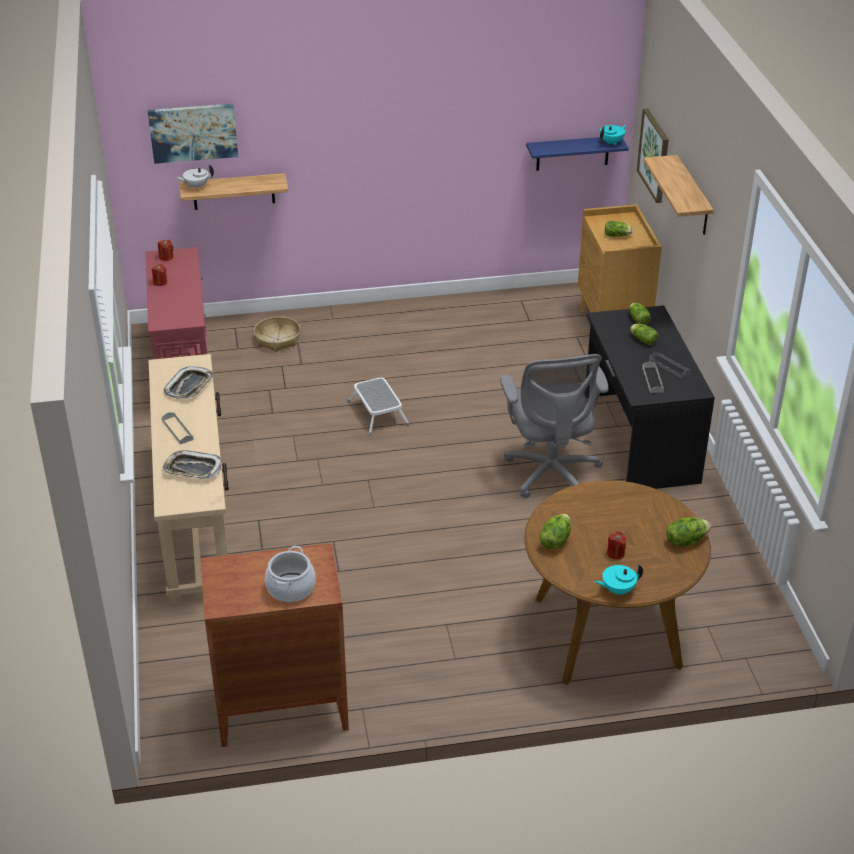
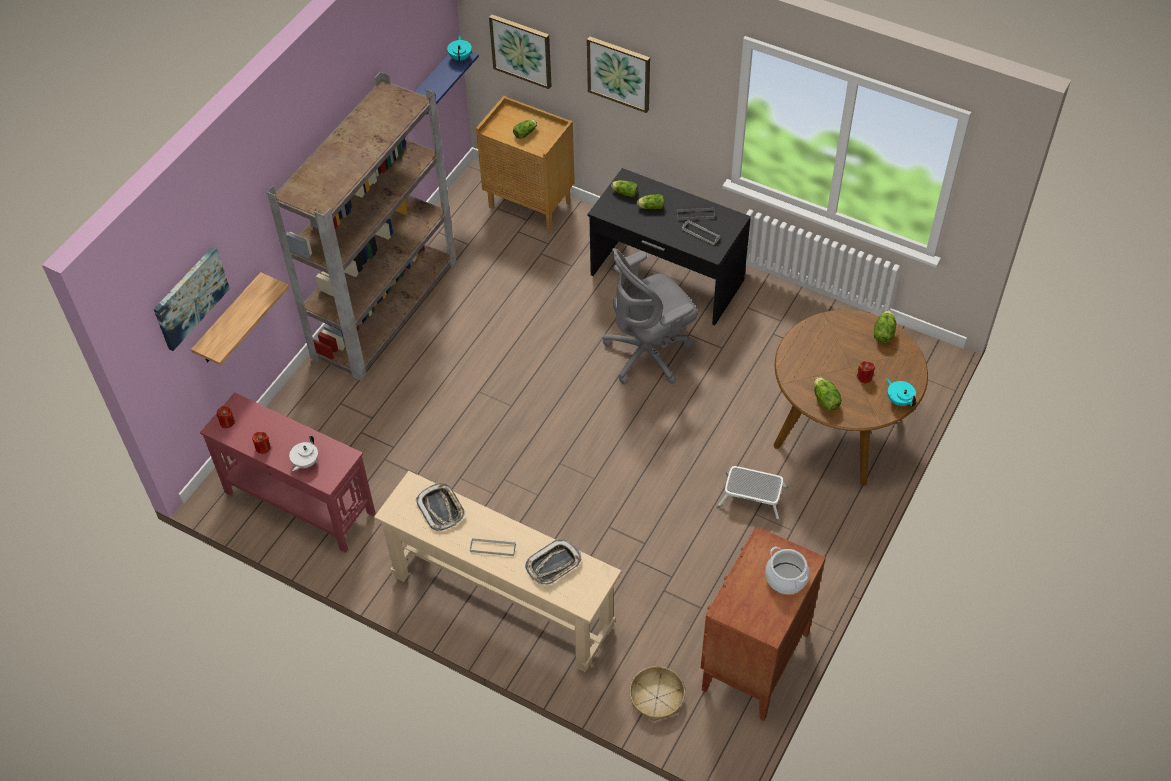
camera: 50 degrees left, 15 degrees up
(196, 186) = (213, 342): white teapot -> white teapot (305, 462)
(277, 339) = (321, 414): basket -> basket (656, 698)
(377, 413) = (486, 408): grey step ladder -> grey step ladder (752, 497)
(412, 316) = (385, 309): none -> brown bookcase
(549, 469) = (650, 350): grey office chair -> grey office chair turned 120 degrees clockwise
(617, 589) = (899, 400): turquoise teapot -> turquoise teapot turned 120 degrees clockwise
(692, 197) = (619, 73): shelf -> picture

